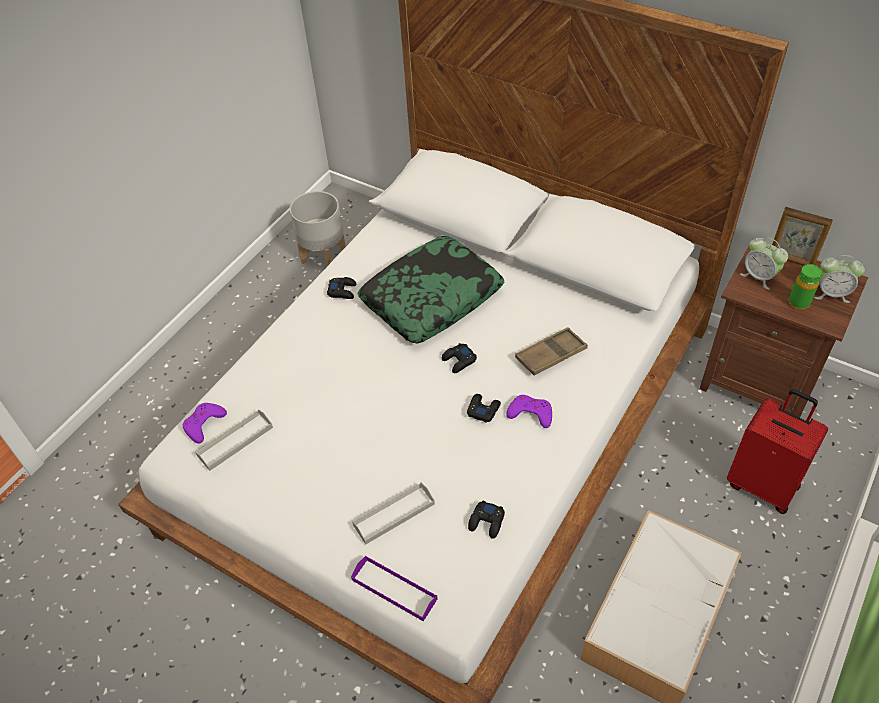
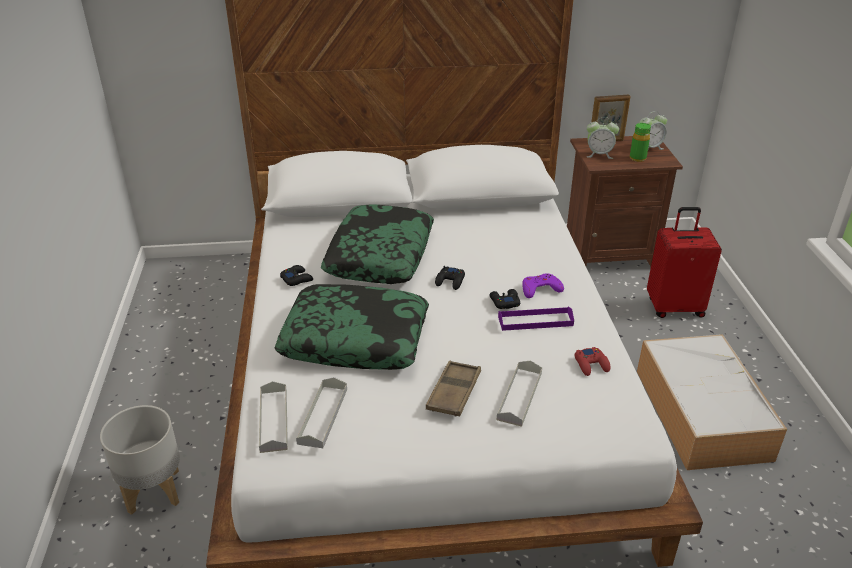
camera: 40 degrees left, 15 degrees down
(204, 424) = (273, 420): purple game controller -> grey tray
(323, 255) = (191, 310): grey planter -> grey planter (153, 491)
(327, 380) = (355, 339): none -> pillow
(394, 589) = (580, 442): purple tray -> purple tray (535, 321)
(487, 522) = (591, 365): black game controller -> red game controller
(551, 355) = (512, 251): brown tray -> brown tray (454, 392)

